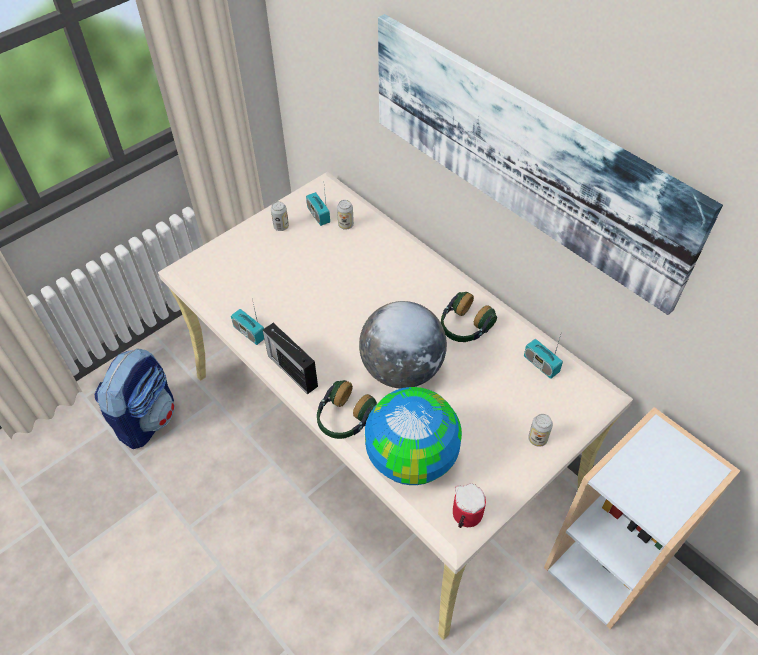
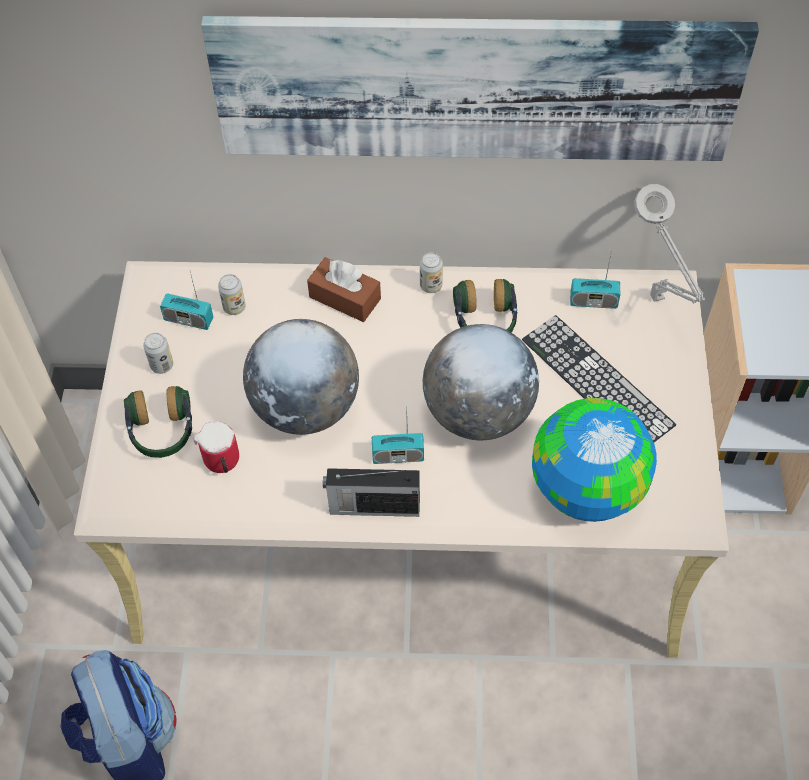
camera: 45 degrees left, 5 degrees up
(249, 333) = (279, 508): radio -> radio (398, 456)
(320, 296) = (306, 407): none -> globe
(344, 419) = (484, 508): headphones -> headphones (162, 432)
(404, 260) = (345, 298): none -> brown tissue box
(464, 517) = (688, 498): mug -> mug (221, 463)
(488, 408) = (596, 382): none -> keyboard
(537, 439) = (667, 374): can -> can (431, 286)
(583, 395) = (658, 301): none -> grey table lamp

